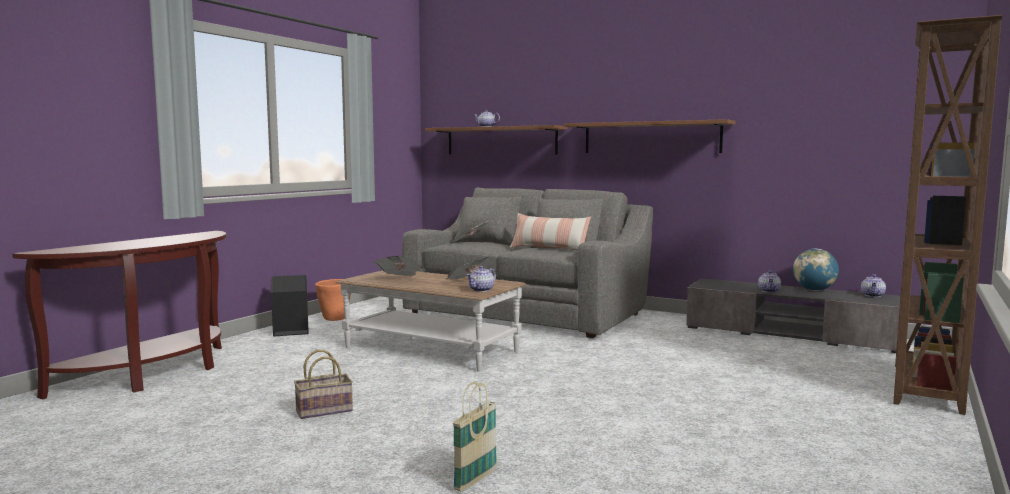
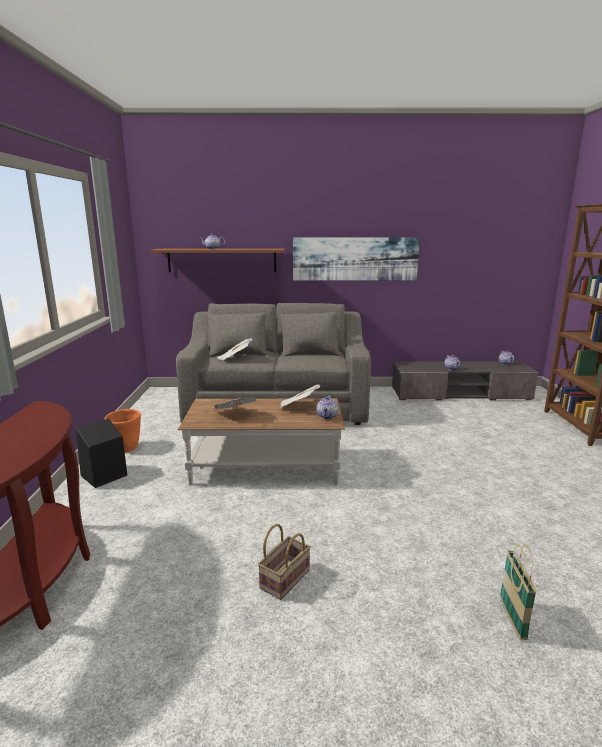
camera: 30 degrees left, 10 degrees up
(549, 249) = (307, 357): pillow -> none
(651, 137) = (355, 259): brown shelf -> picture
(814, 290) = (471, 363): globe -> none

